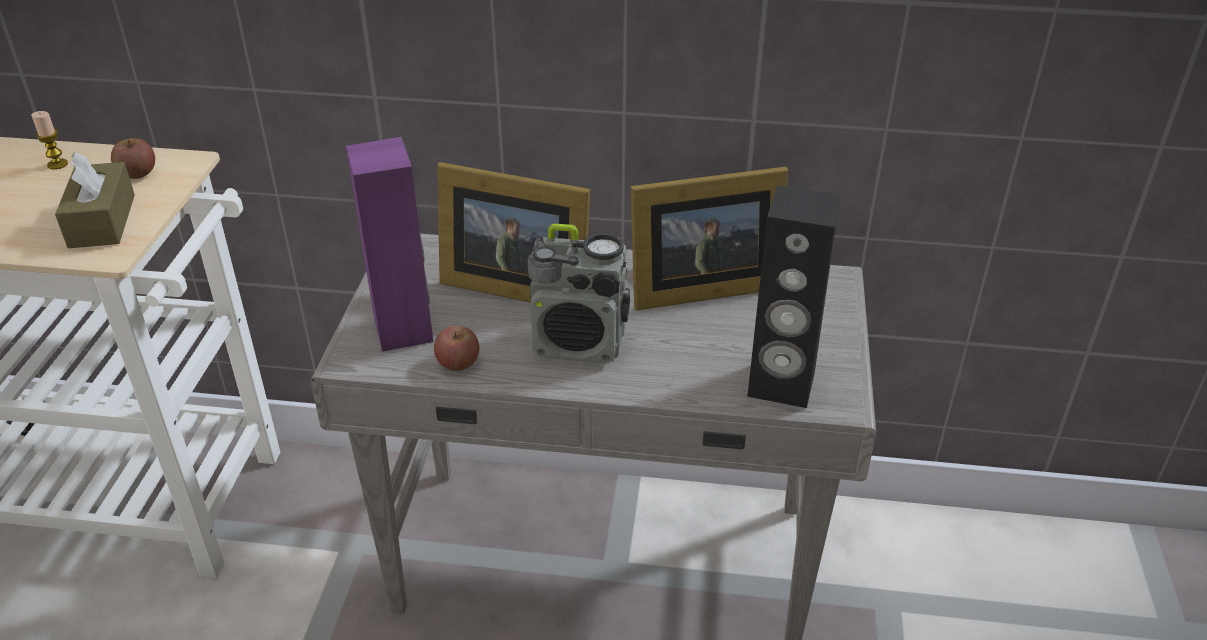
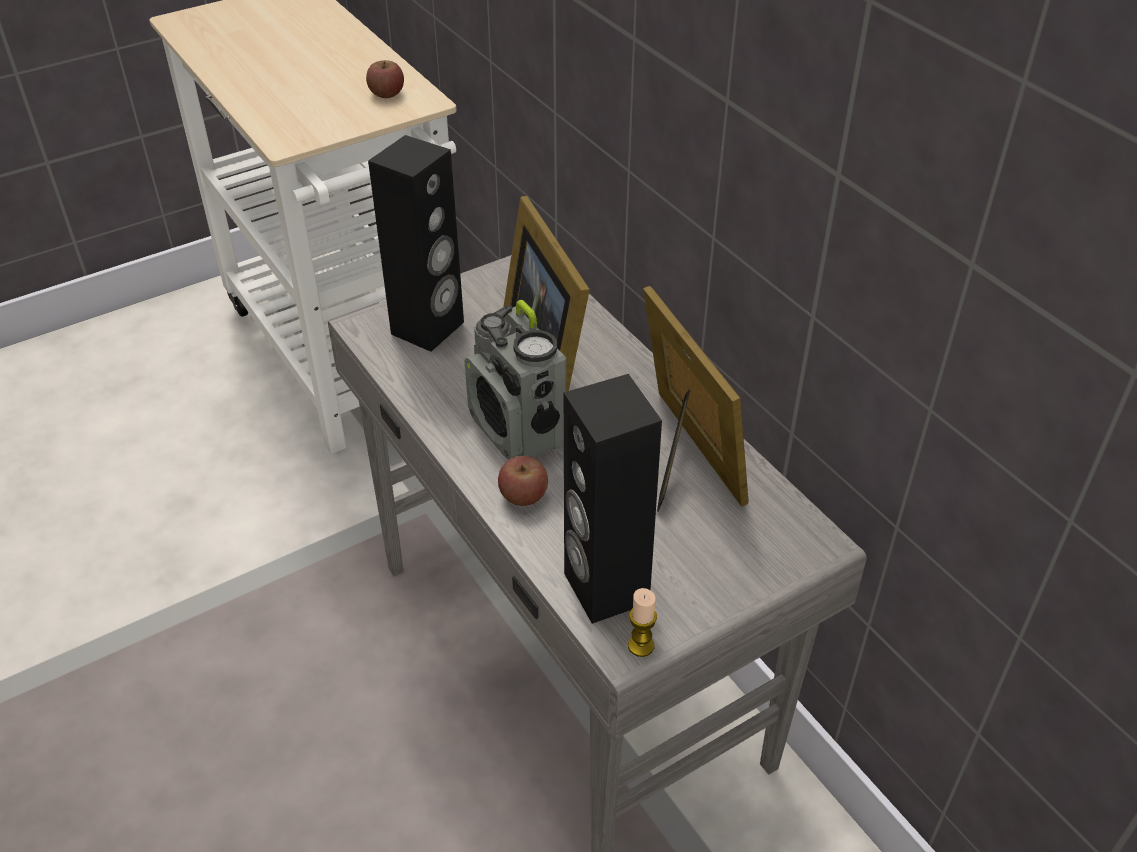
camera: 50 degrees right, 5 degrees up
(57, 164) = (357, 60): candle -> candle (641, 645)
(102, 221) = (316, 117): brown tissue box -> none
(404, 329) = (428, 328): purple speaker -> black speaker
(458, 363) = (420, 379): apple -> apple (523, 495)
(698, 287) = (683, 457): picture frame -> picture frame turned 150 degrees counterclockwise

